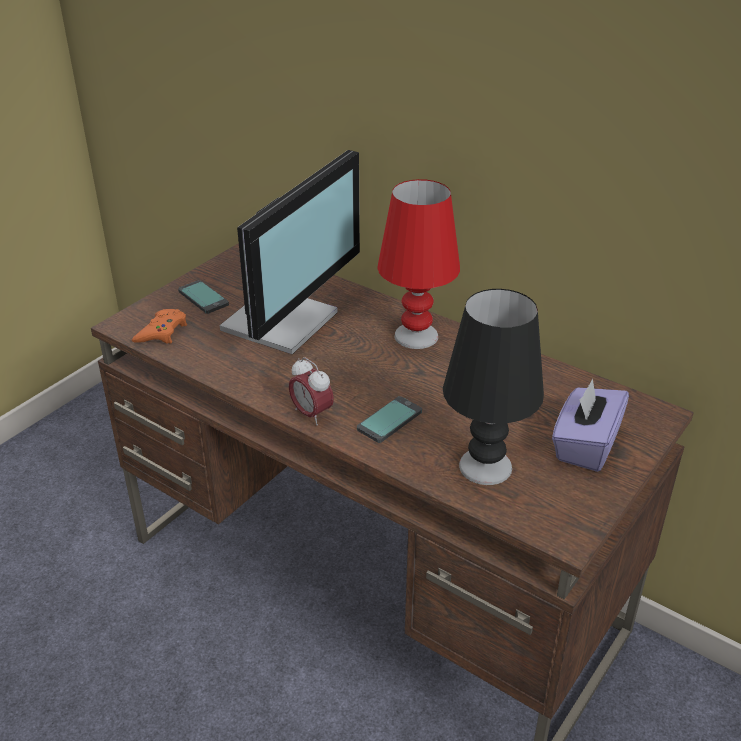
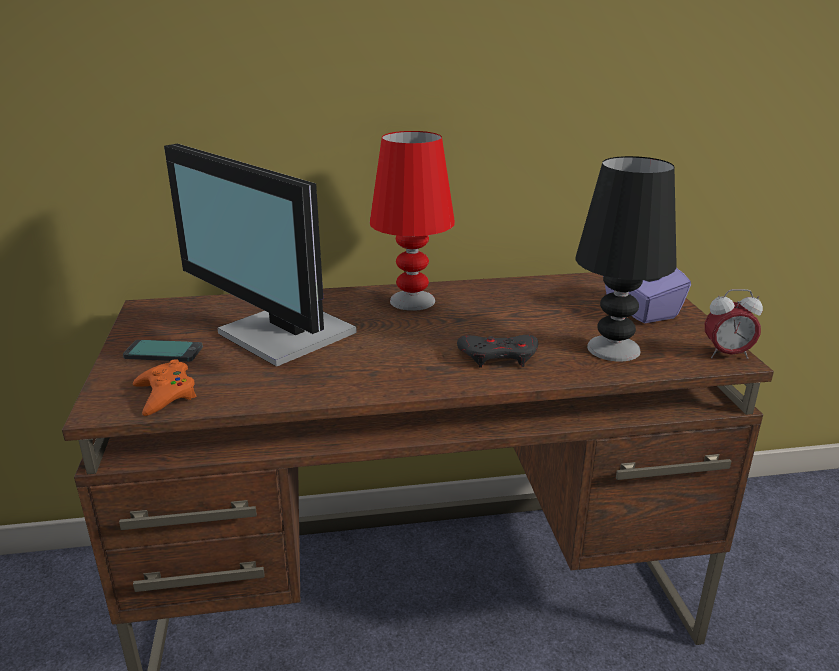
camera: 45 degrees left, 10 degrees down
(285, 321) = (283, 335): monitor -> monitor turned 150 degrees clockwise
(311, 414) = (433, 382): alarm clock -> alarm clock (726, 354)
(389, 420) = (499, 356): phone -> grey game controller

